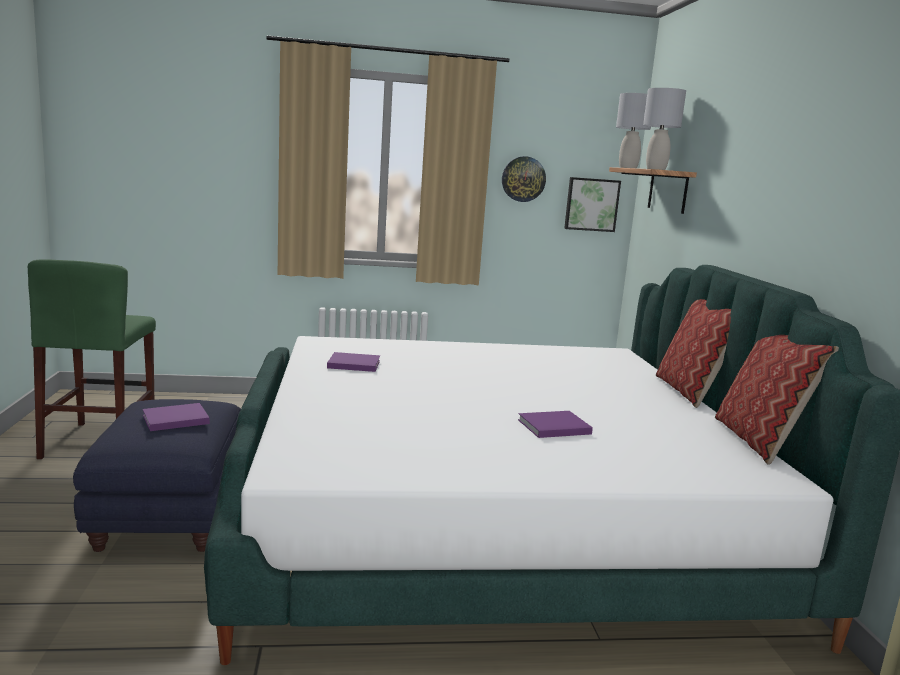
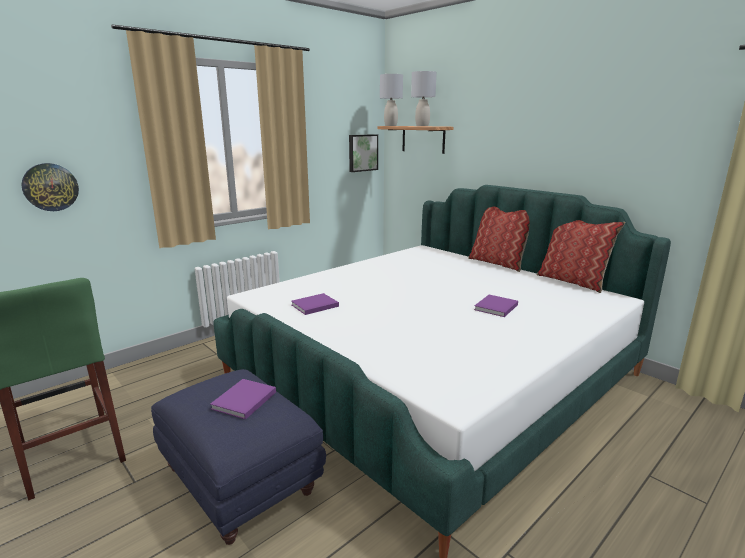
camera: 35 degrees left, 5 degrees up
(523, 179) = (322, 140): wall clock -> wall clock (50, 187)

